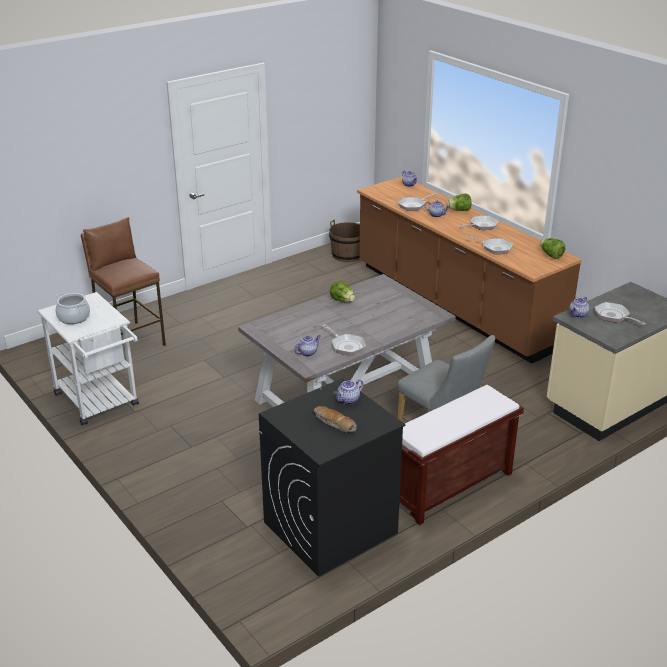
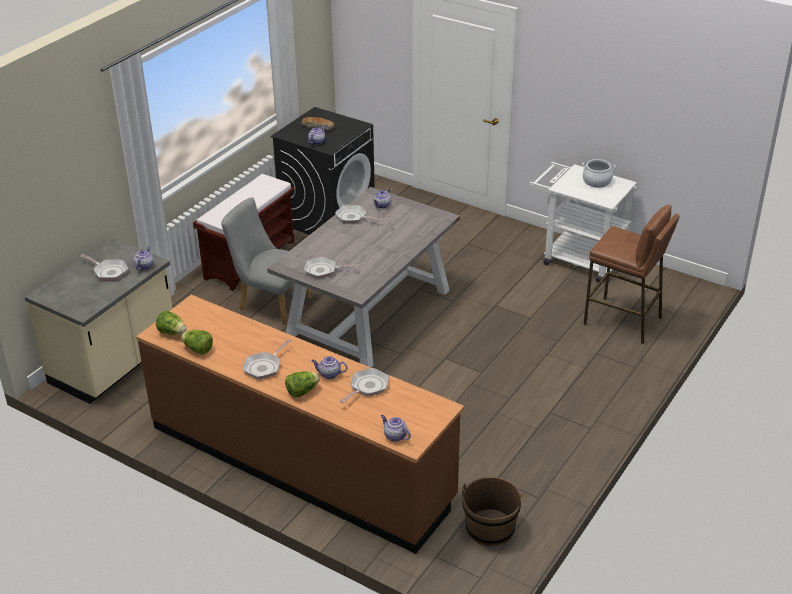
camera: 160 degrees right, 5 degrees up
(342, 301) = (384, 261): lettuce -> lettuce (198, 349)
(494, 248) = (240, 330): frying pan -> frying pan (323, 270)

